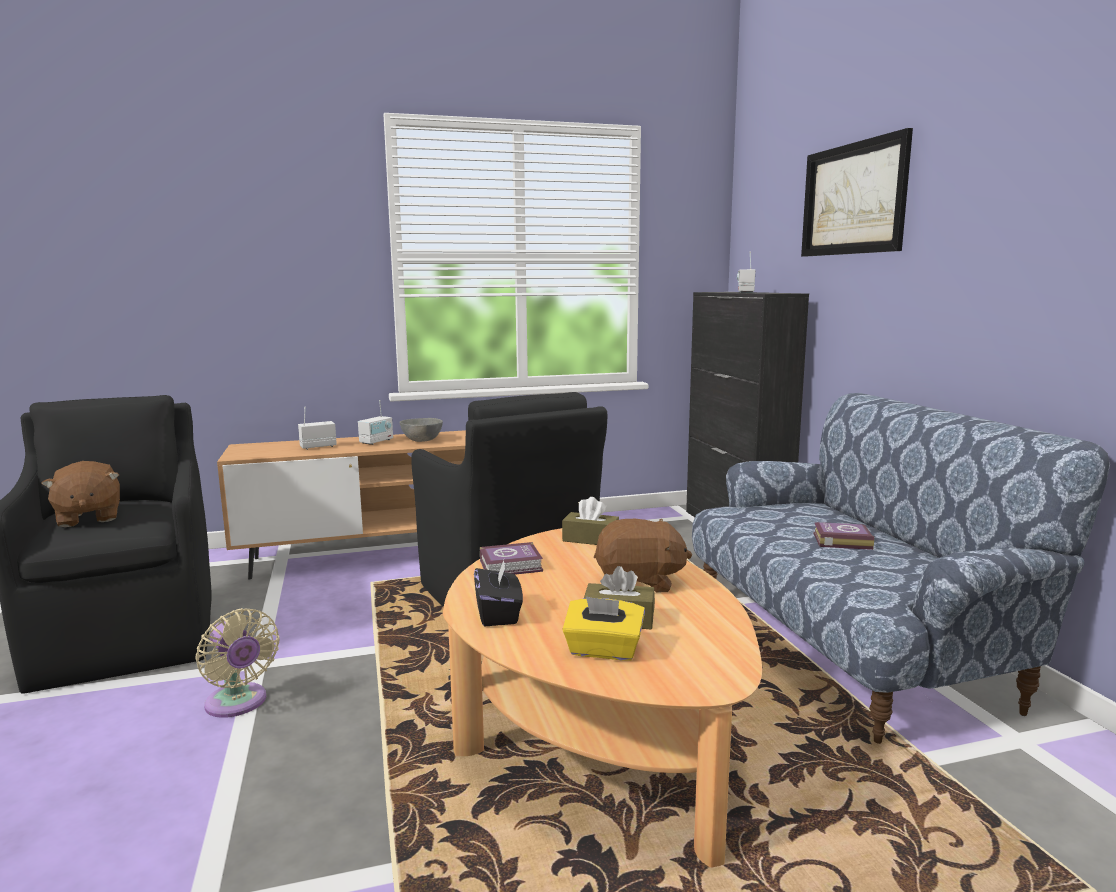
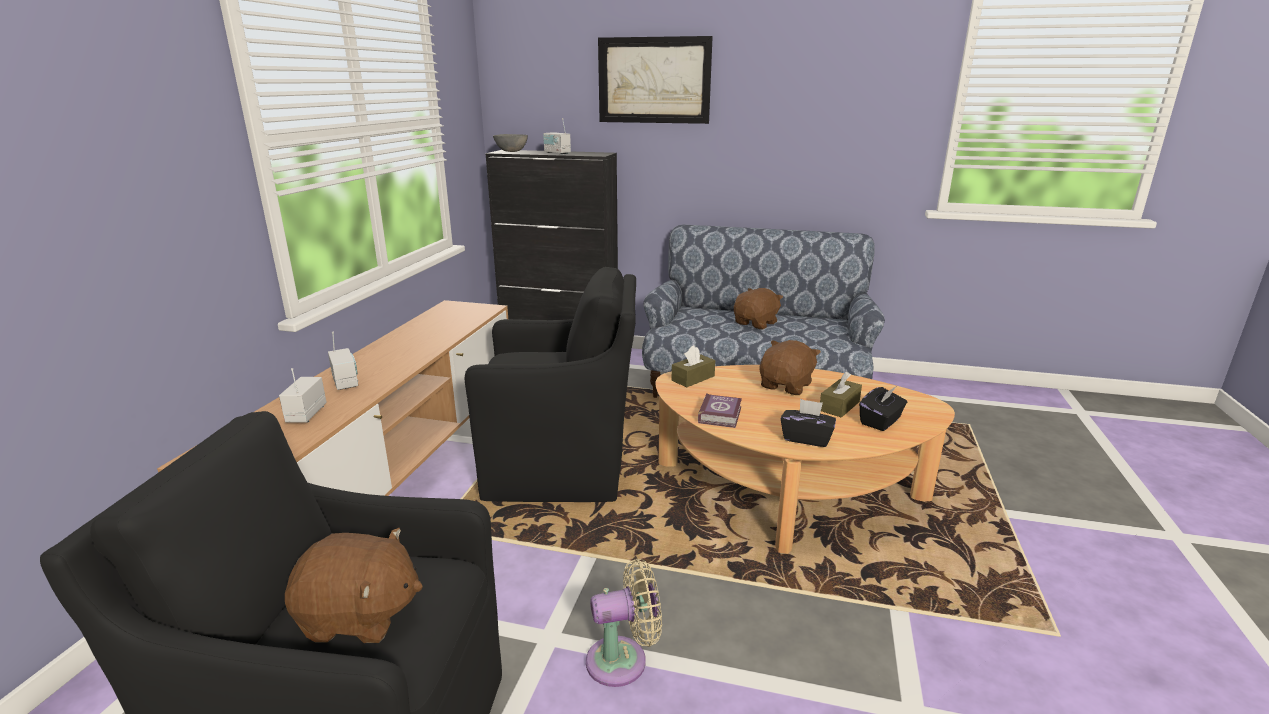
camera: 60 degrees left, 10 degrees up
(421, 440) = (386, 363): grey bowl -> grey bowl (511, 151)
(603, 650) = (881, 421): yellow tissue box -> black tissue box
(840, 540) = (756, 323): book -> brown plush toy

